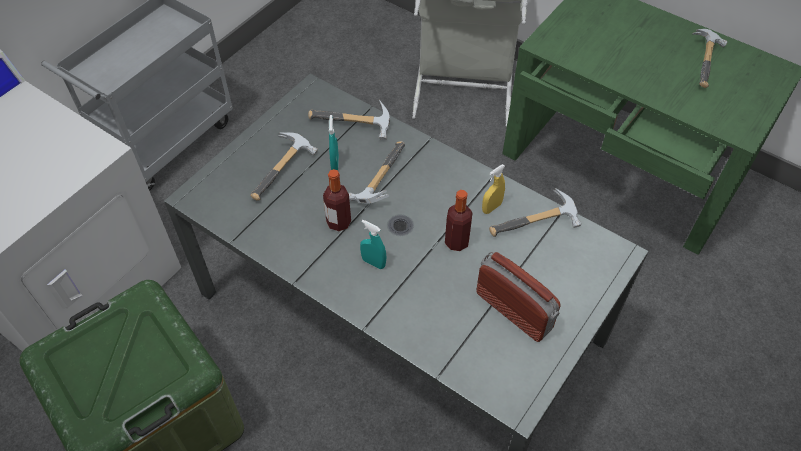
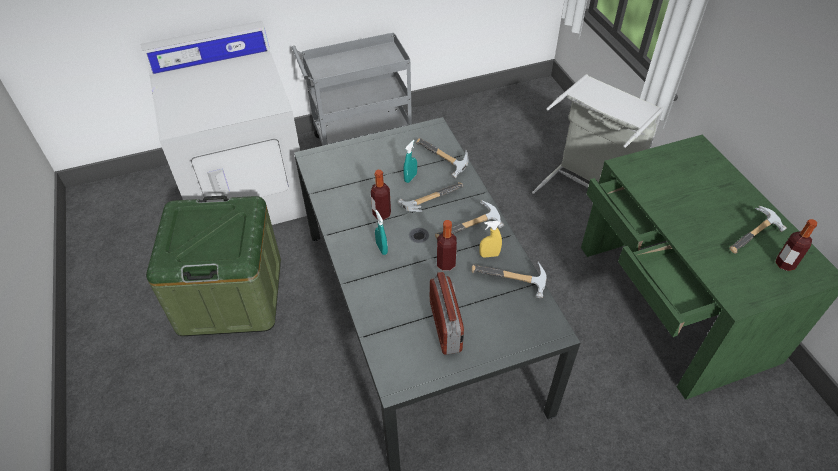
camera: 35 degrees right, 5 degrees down
(285, 172) = (376, 169): hammer -> hammer (471, 230)
(749, 77) = (785, 264): none -> bottle

